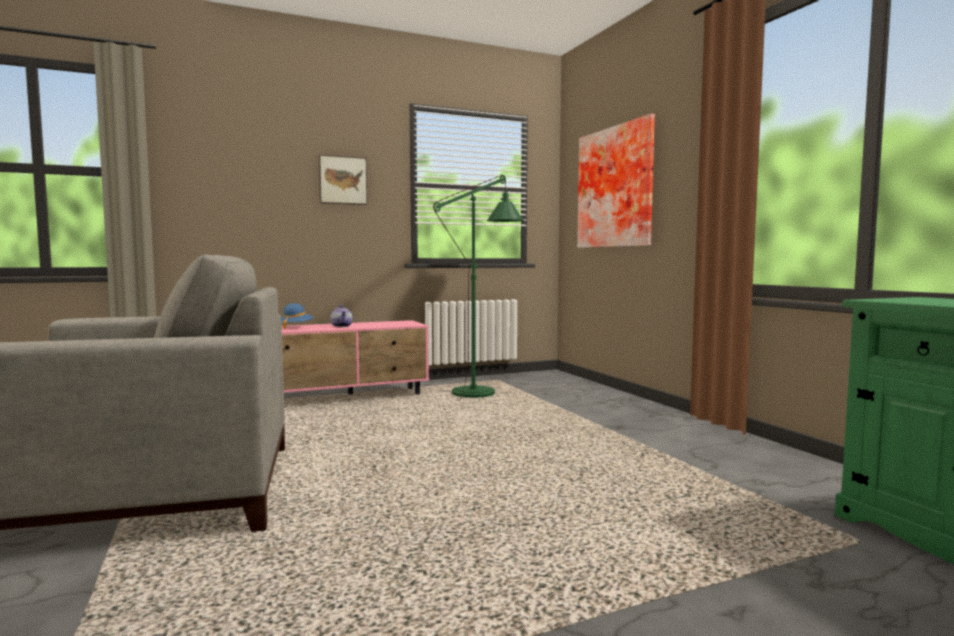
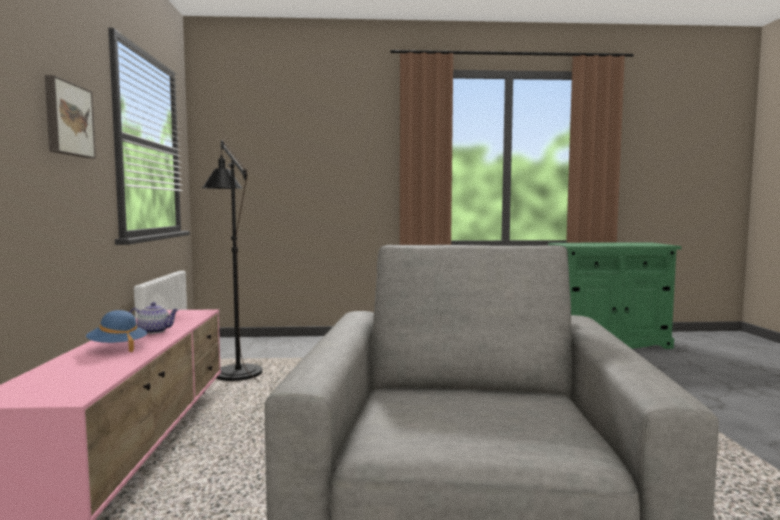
camera: 70 degrees left, 0 degrees up
(482, 391) = (235, 370): green floor lamp -> black floor lamp
(617, 187) = (290, 163): picture -> none

